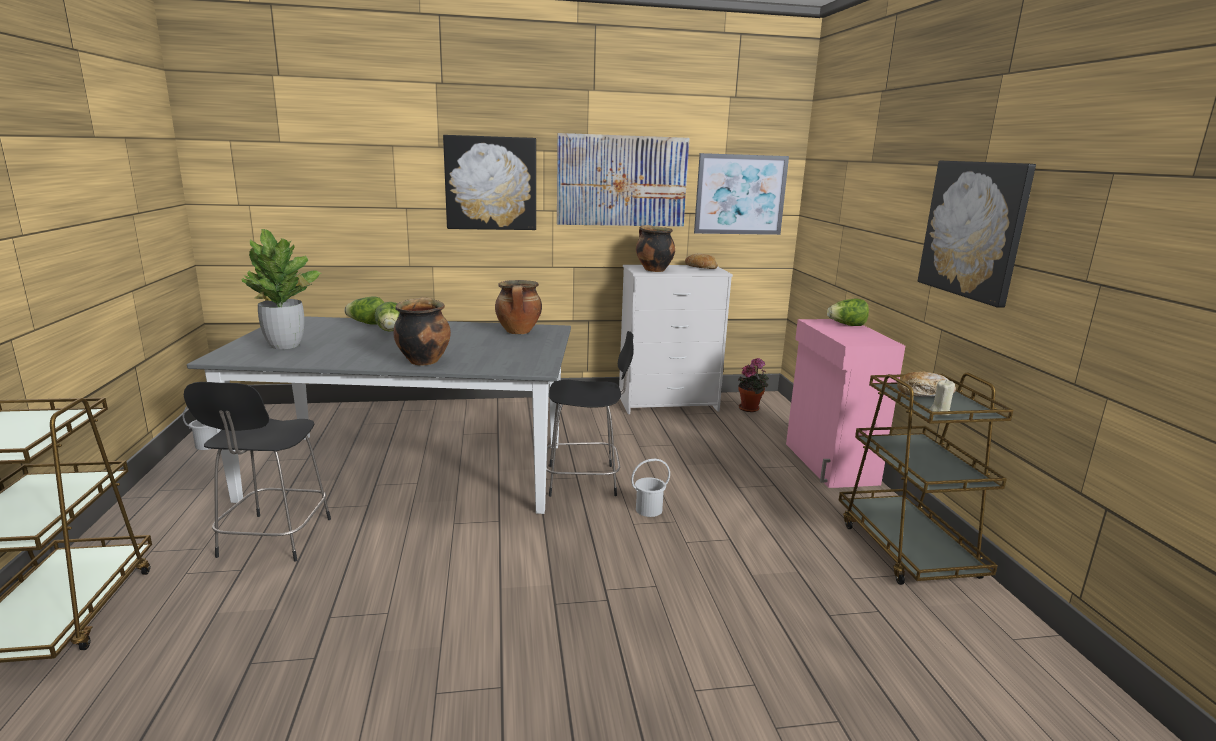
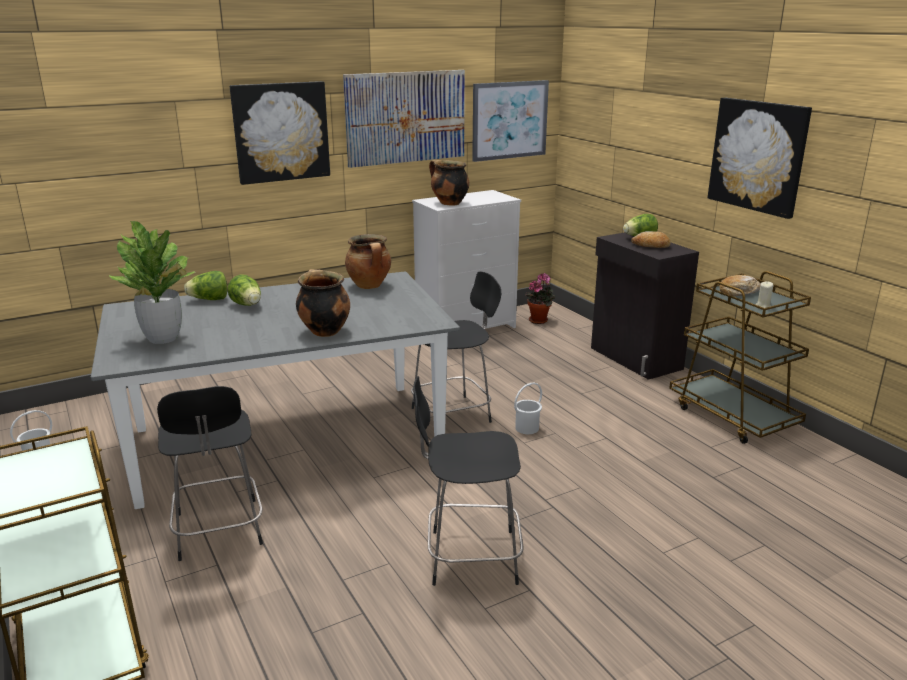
camera: 20 degrees left, 5 degrees up
(471, 629) = (469, 557): none -> black stool
(700, 267) = (485, 194): bread -> bread (651, 246)
(829, 464) = (635, 359): pink cabinet -> black cabinet

